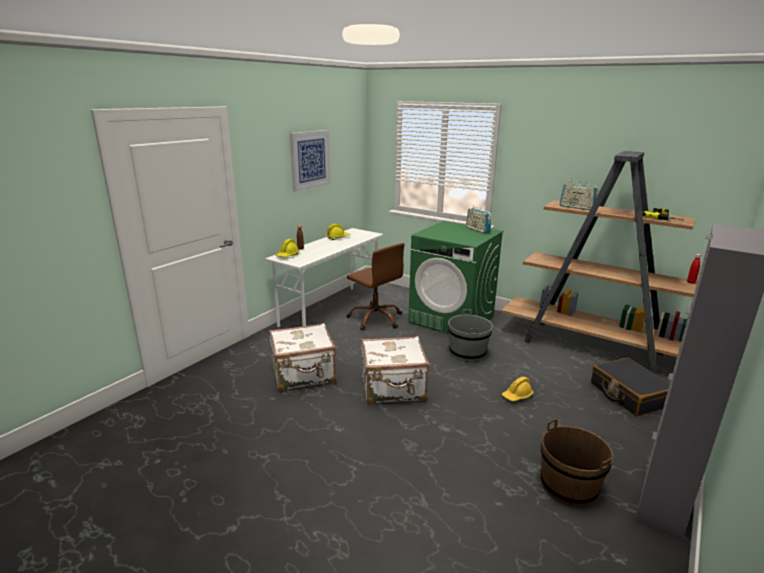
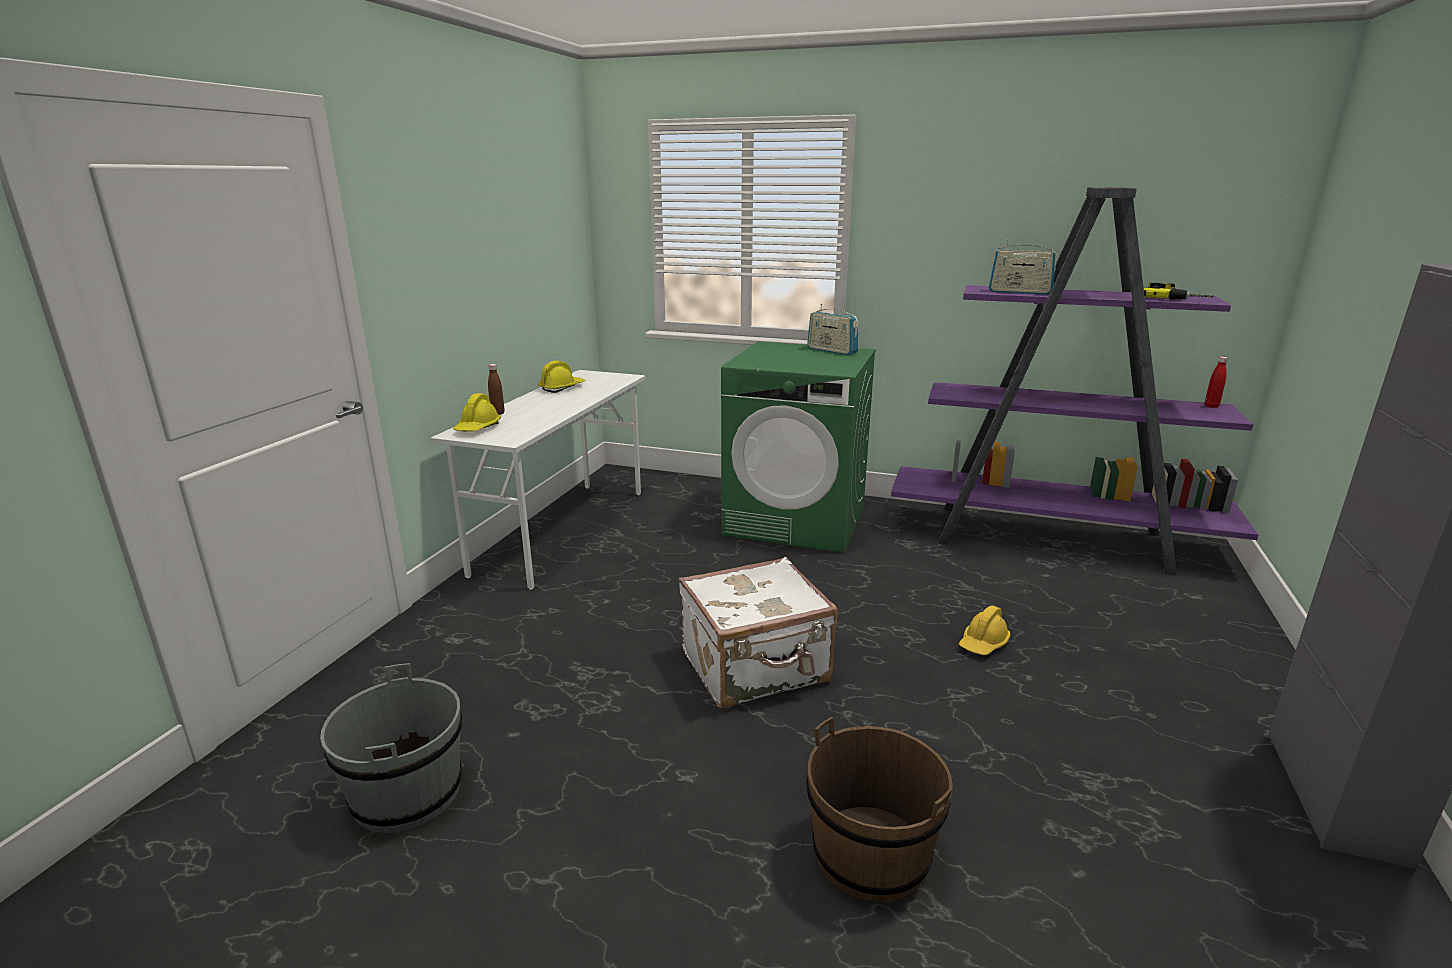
camera: 15 degrees left, 0 degrees up
(304, 374) = (562, 670): white suitcase -> none
(310, 160) = (498, 231): picture -> none
(375, 319) = (658, 537): brown office chair -> none
(467, 353) = (855, 577): grey bucket -> grey bucket (407, 793)
(568, 486) = (1174, 805): brown bucket -> brown bucket (871, 854)
(594, 348) = (1053, 539): brown bookcase -> purple bookcase
(629, 394) = (1155, 610): black suitcase -> none

